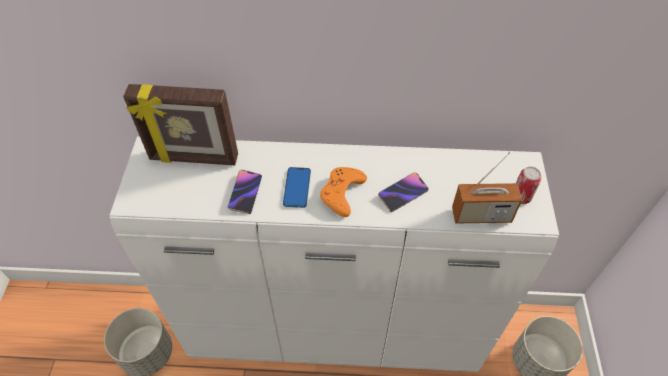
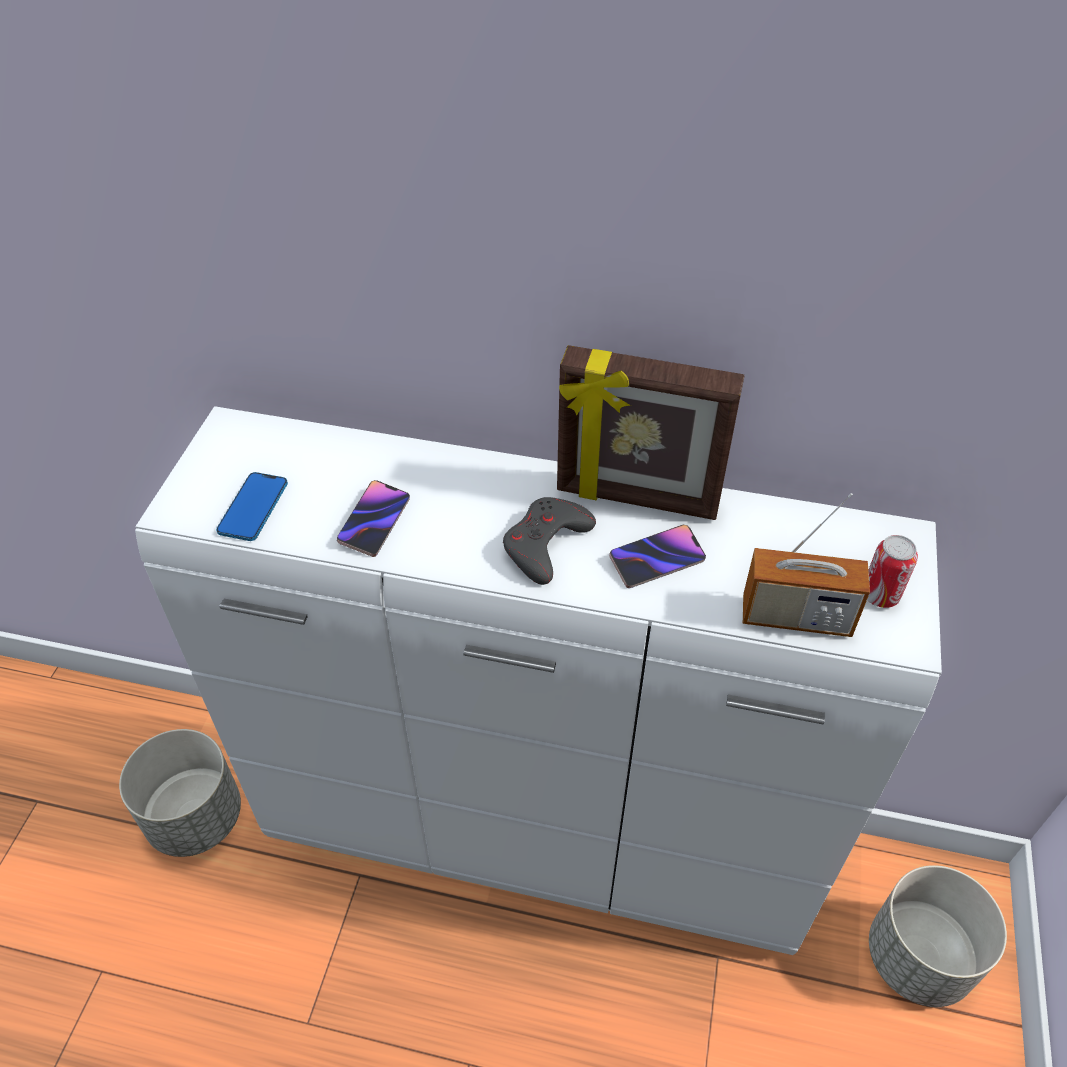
camera: 10 degrees right, 5 degrees down
(193, 158) = (300, 453): picture frame -> picture frame (637, 499)
(297, 188) = (467, 524): phone -> phone (253, 508)
(342, 193) = (545, 544): orange game controller -> grey game controller

